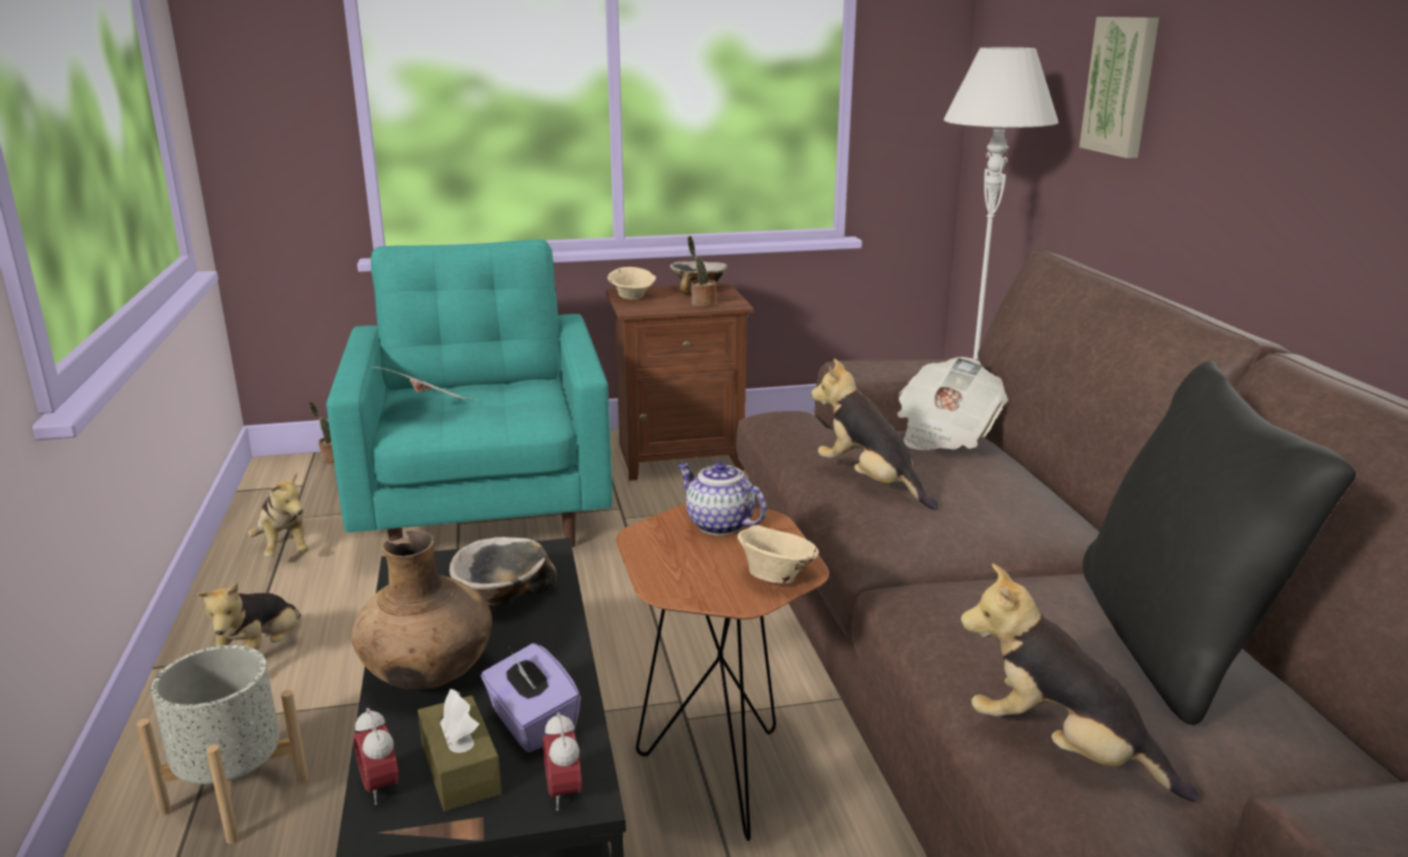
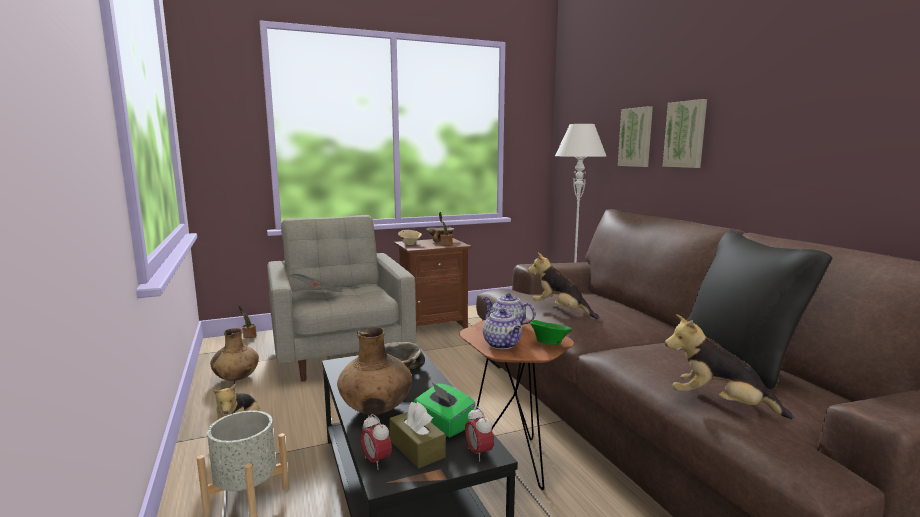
camera: 10 degrees left, 10 degrees down
(285, 548) = (236, 378): plush toy -> brown vase
(486, 509) = (342, 353): turquoise armchair -> grey armchair
(531, 723) = (443, 425): purple tissue box -> green tissue box
(683, 571) = (502, 345): none -> teapot
(775, 577) = (549, 344): beige bowl -> green bowl
(945, 433) = (582, 291): newspaper -> none
(1216, 95) = (686, 134): none -> picture

